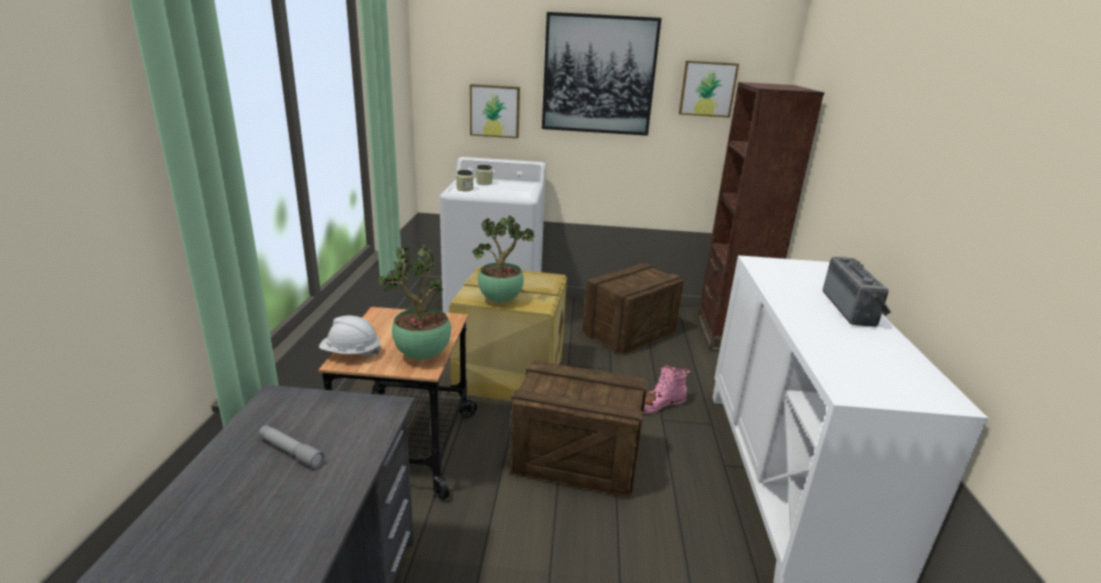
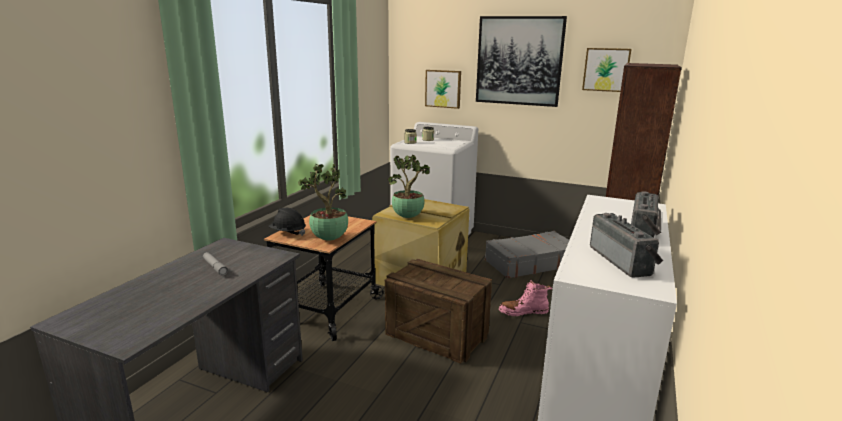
camera: 20 degrees right, 5 degrees down
(351, 353) = (288, 233): white hard hat -> black hard hat
(629, 333) = (530, 263): crate -> grey suitcase
(873, 357) = (623, 261): none -> radio

